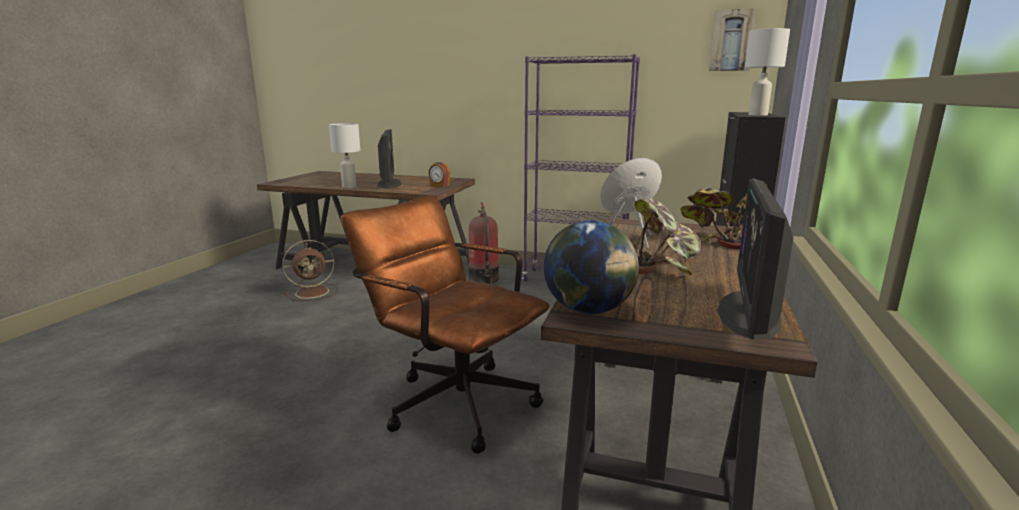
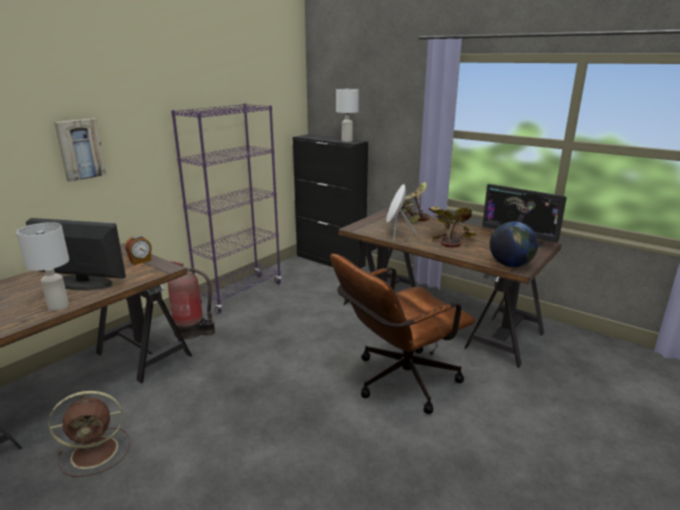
camera: 70 degrees left, 5 degrees up
(314, 292) = (97, 451): brown fan -> brown fan turned 75 degrees clockwise
(731, 40) = (286, 88): picture -> picture (80, 149)

